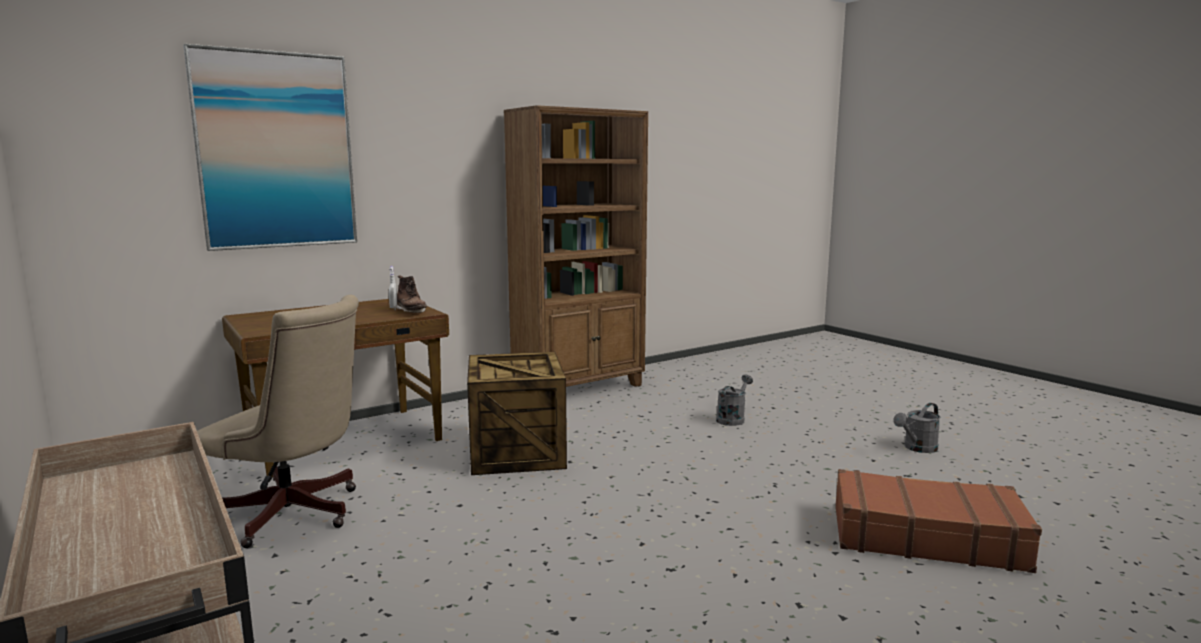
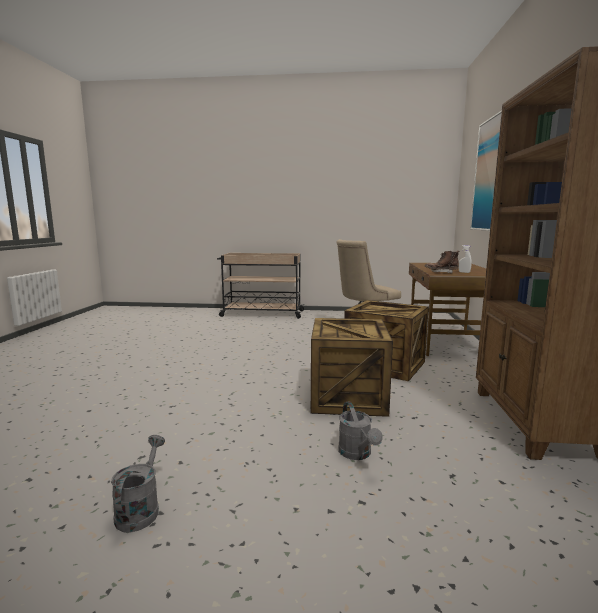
camera: 130 degrees right, 0 degrees up
(645, 444) = (349, 396): none -> crate
(925, 537) = (117, 408): brown suitcase -> none

